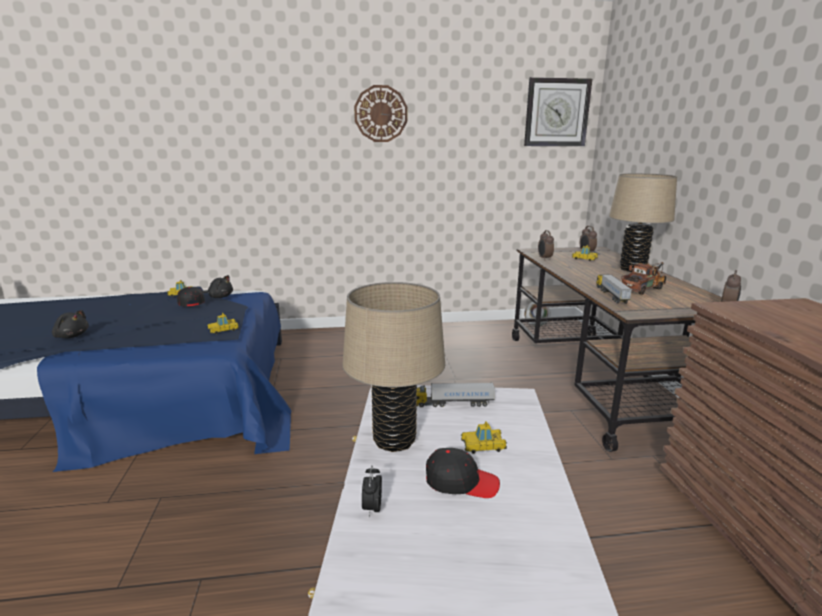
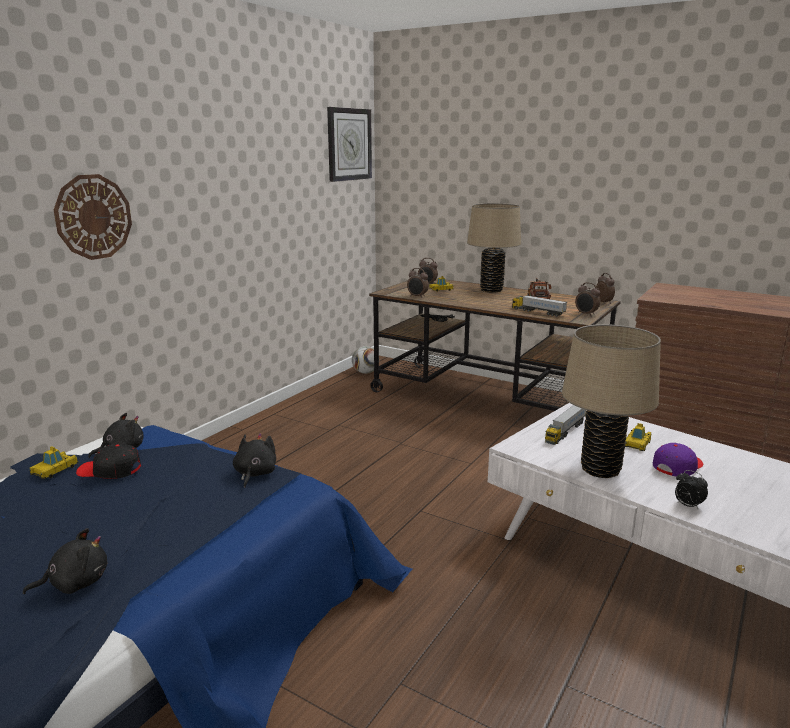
camera: 50 degrees left, 0 degrees up
(223, 329) = (254, 474): toy car -> black plush toy
(380, 114) = (204, 150): wall clock -> wall clock (93, 217)
(461, 482) = (677, 466): black cap -> purple cap
(659, 311) = (586, 314): none -> alarm clock

